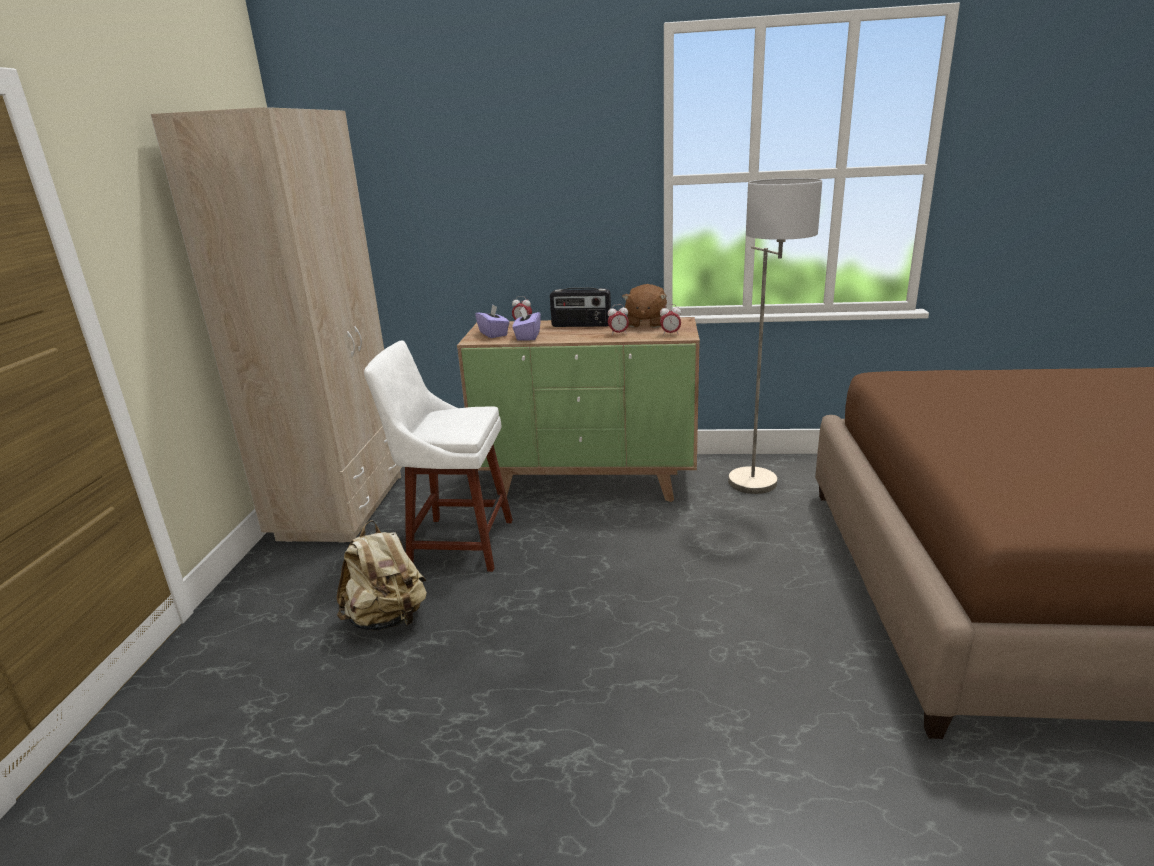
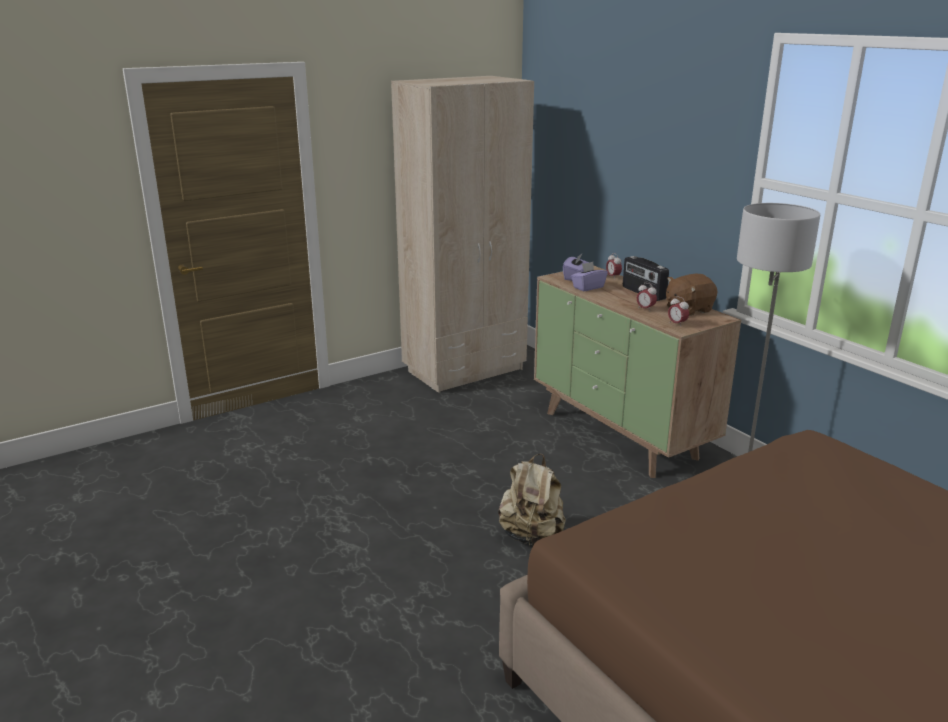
camera: 50 degrees right, 0 degrees up
(388, 619) = (387, 438): beige backpack -> beige backpack (531, 536)
(455, 543) = (481, 422): white chair -> none

